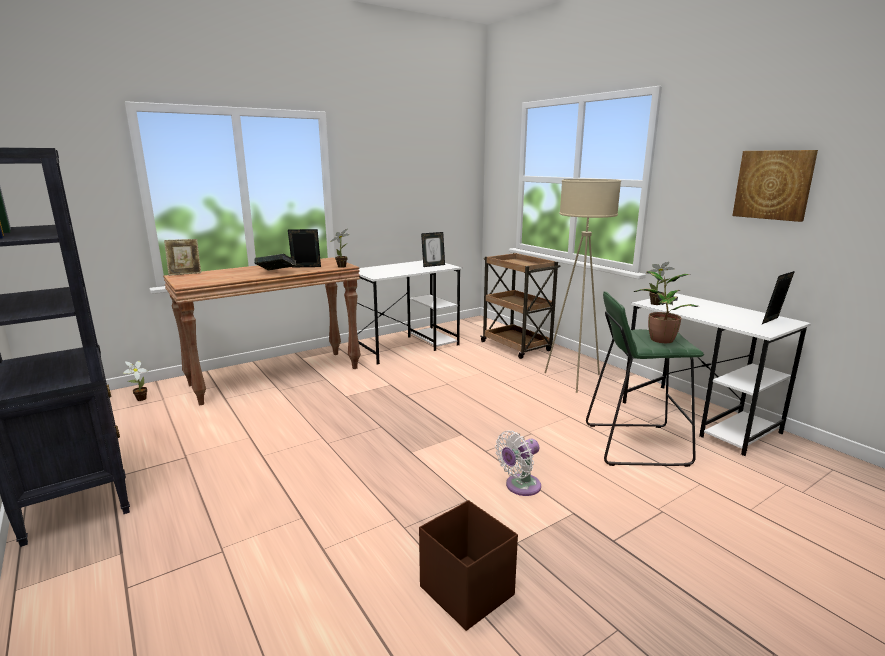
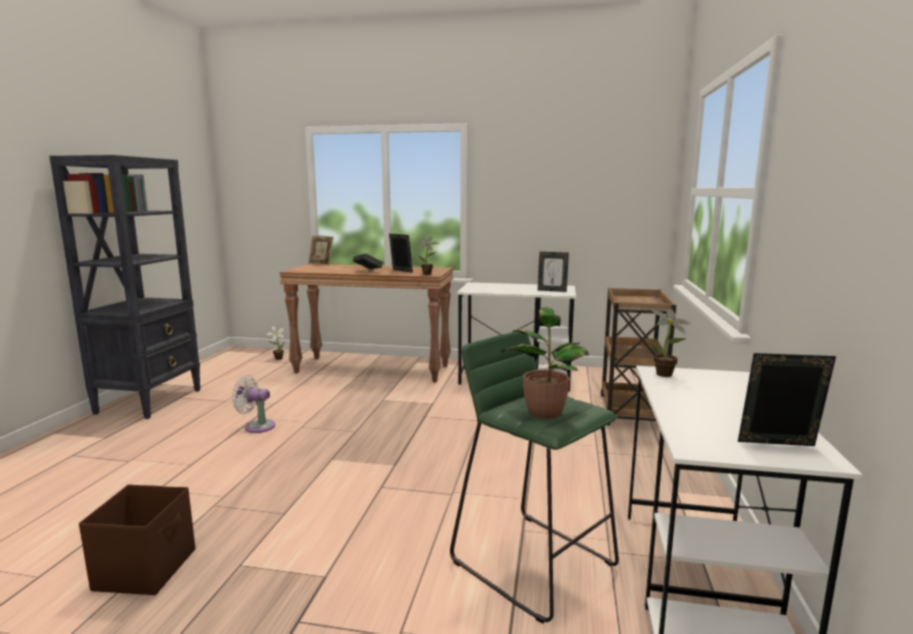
camera: 45 degrees right, 5 degrees down
(520, 486) = (339, 529): white fan -> white fan (257, 426)
(574, 379) = (623, 468): beige floor lamp -> none
(773, 185) = (856, 185): picture -> none

